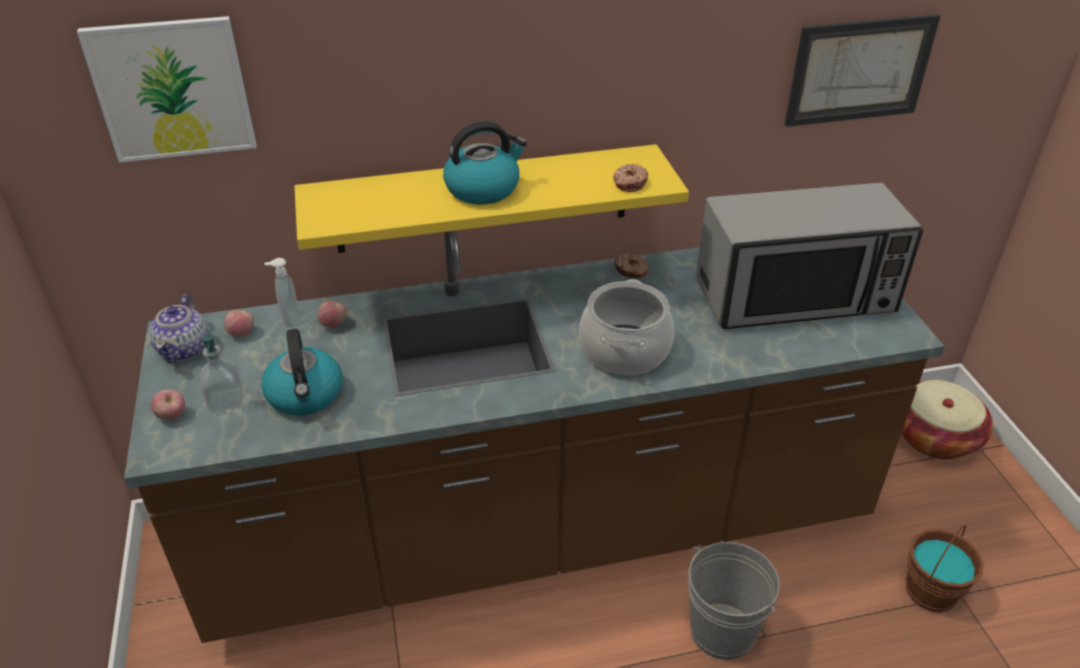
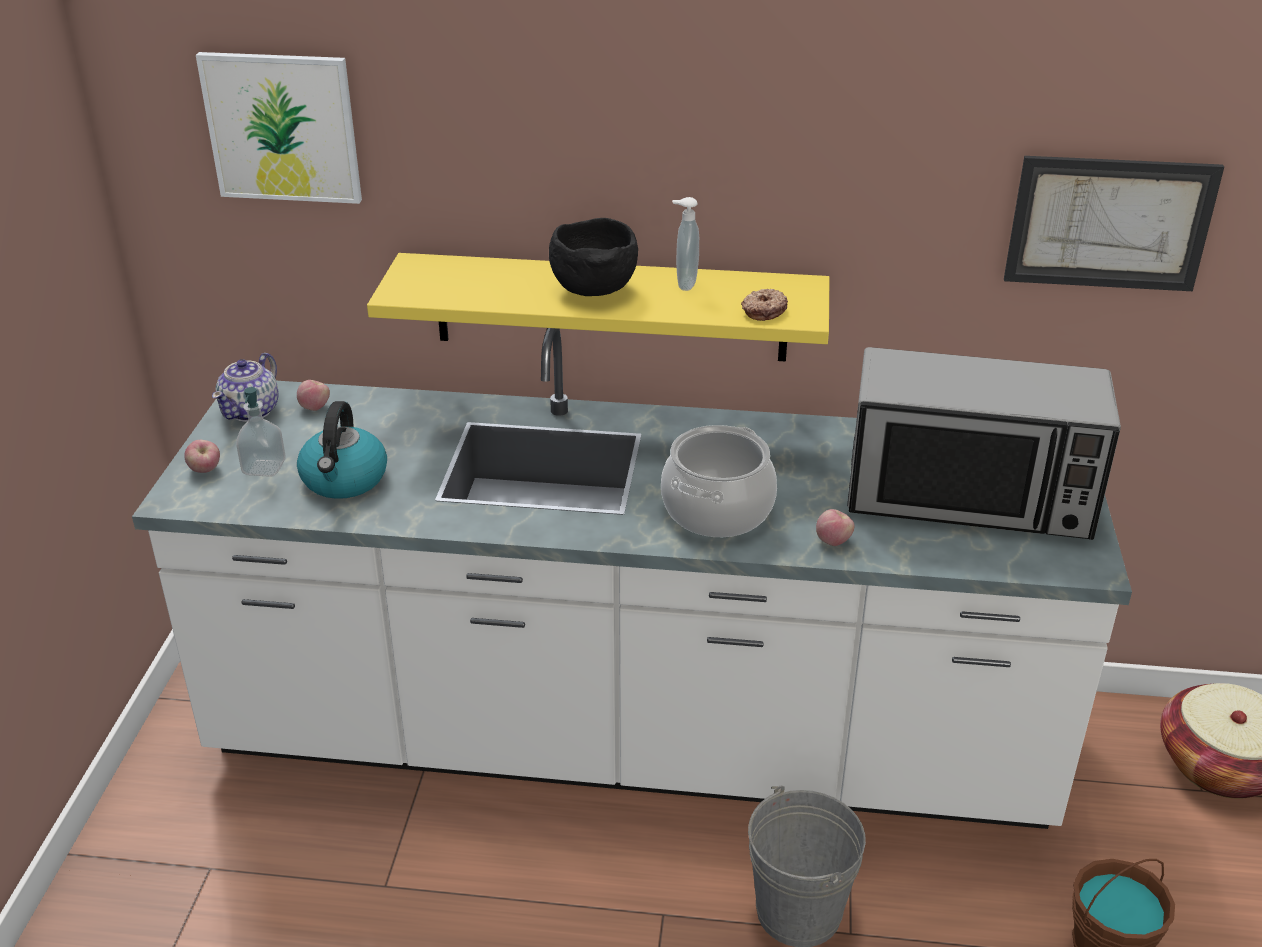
camera: 20 degrees right, 5 degrees down
(289, 320) = (369, 405): soap dispenser -> soap dispenser (684, 284)
(334, 324) = (412, 418): apple -> apple (833, 541)
(483, 188) = (593, 289): kettle -> black bowl
(540, 529) = (630, 739): brown counter -> white counter
(631, 271) = (780, 429): donut -> none

